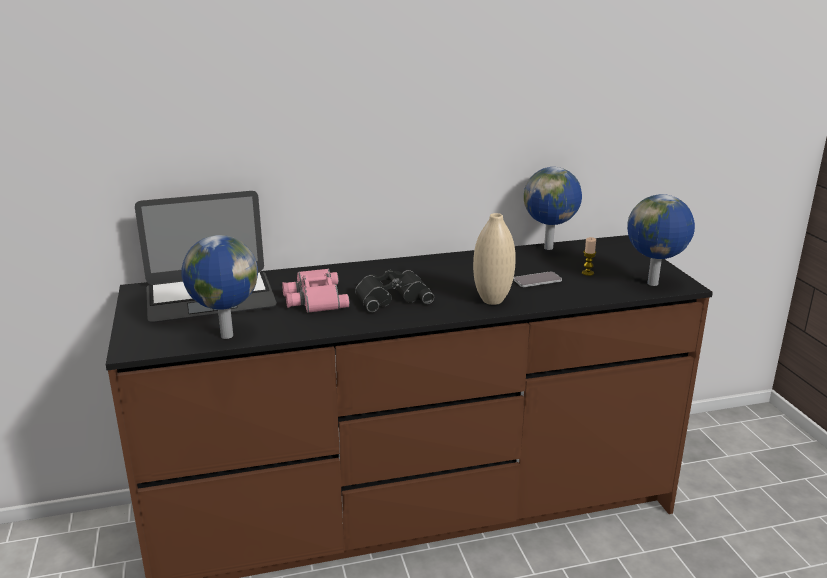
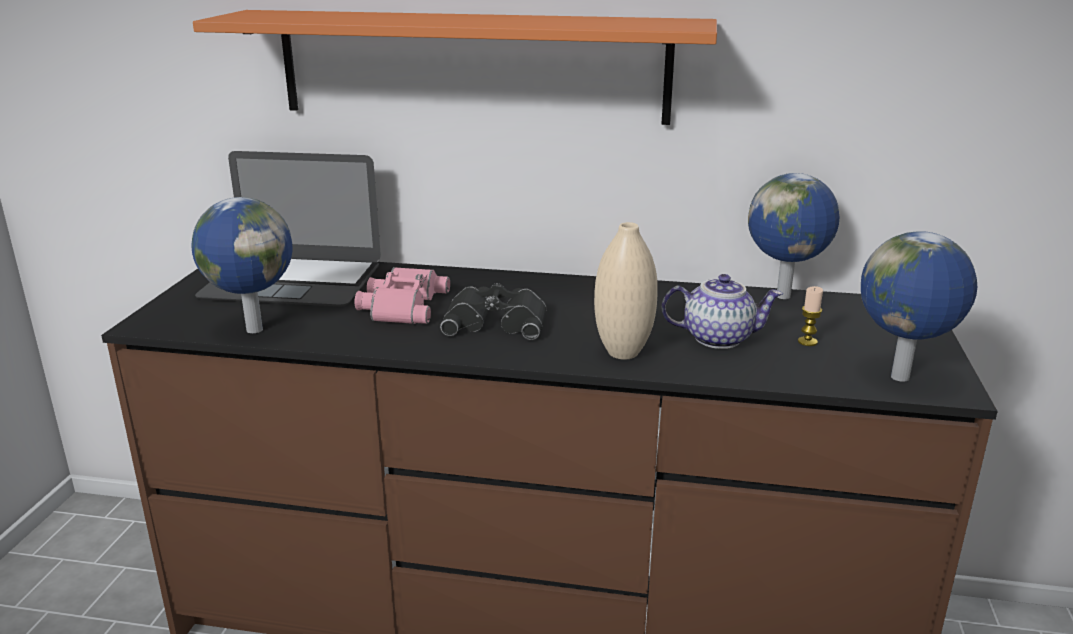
camera: 25 degrees right, 0 degrees up
(326, 115) = (472, 66): none -> orange shelf
(537, 280) = (718, 338): phone -> teapot

